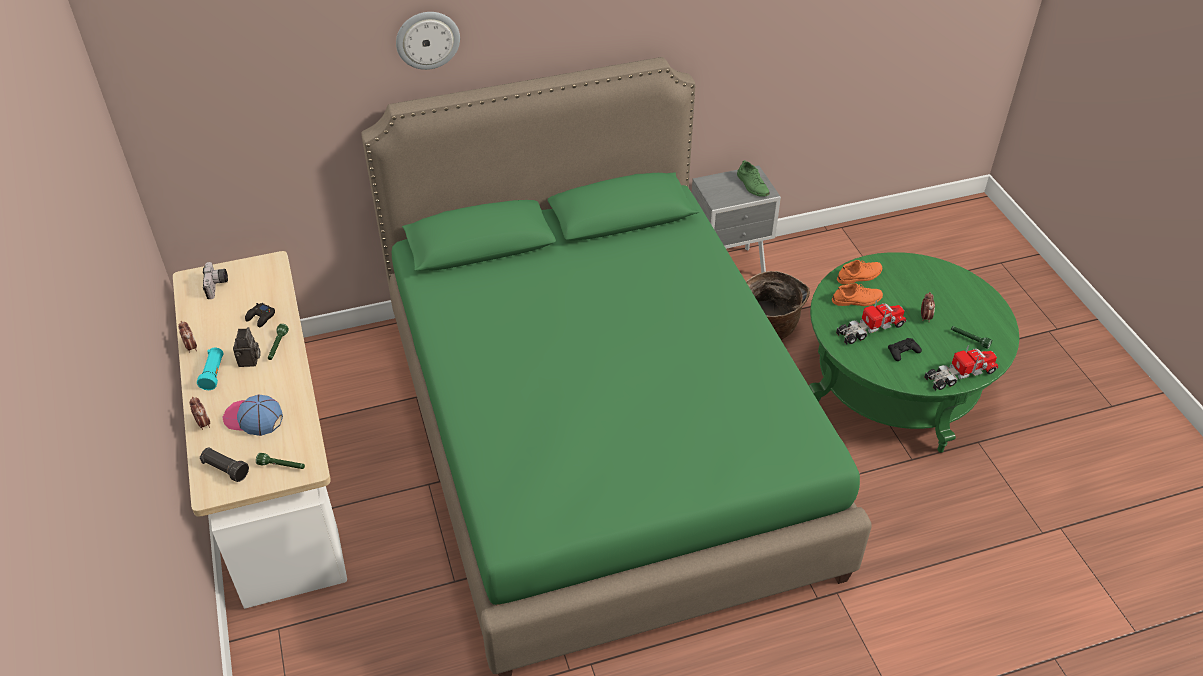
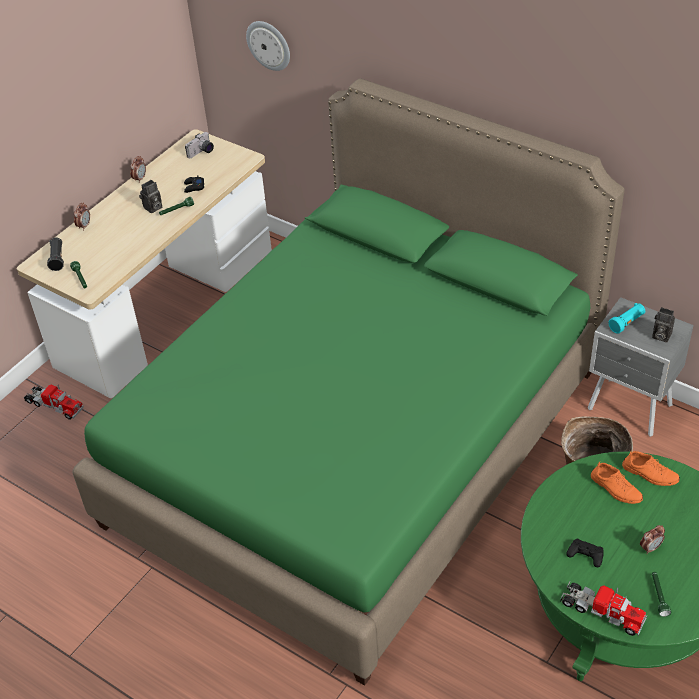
camera: 55 degrees right, 0 degrees up
(213, 374) = (127, 202): turquoise flashlight -> turquoise flashlight (627, 323)
(253, 418) = (107, 242): cap -> none
(427, 39) = (398, 38): wall clock -> wall clock (269, 45)
(752, 185) = (660, 336): green shoe -> camera
(870, 329) = (588, 517): toy truck -> toy truck (54, 405)

